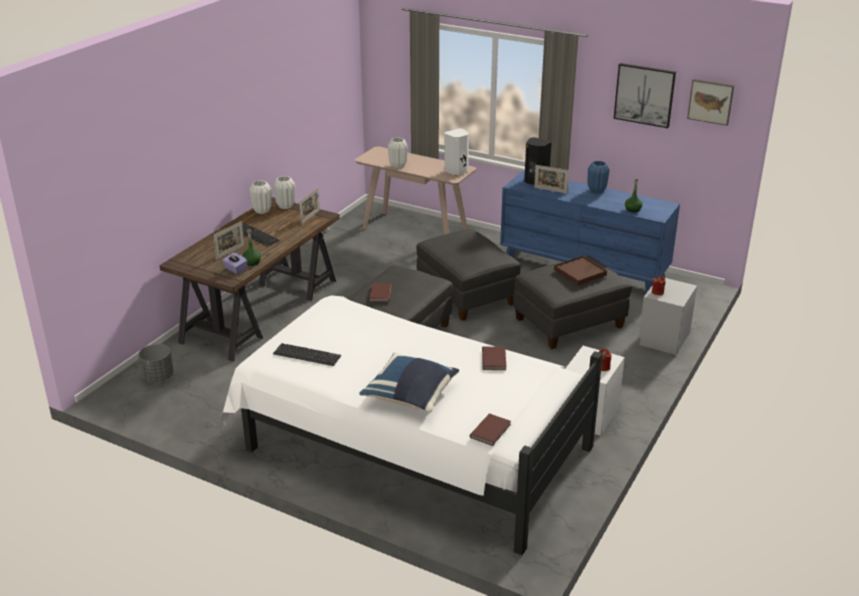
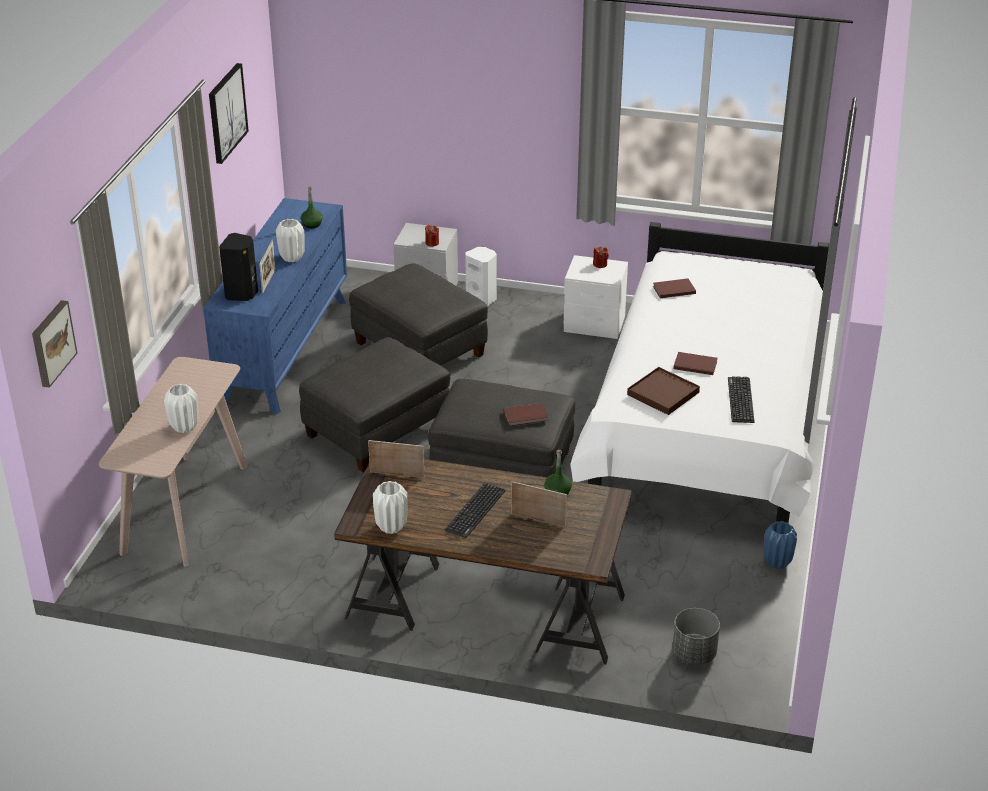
camera: 105 degrees left, 5 degrees up
(235, 269) = (584, 501): purple tissue box -> none
(286, 206) = (366, 507): white vase -> white vase (291, 258)
(411, 395) = (766, 325): blue pillow -> none
(456, 171) = (197, 371): white speaker -> white speaker (482, 299)
(491, 431) = (789, 278): brown book -> brown book (694, 364)
(580, 273) = (412, 287): brown tray -> brown tray (663, 394)
(597, 191) = (261, 249): blue vase -> blue vase (777, 562)
(711, 101) = (256, 72): picture -> picture (51, 343)

